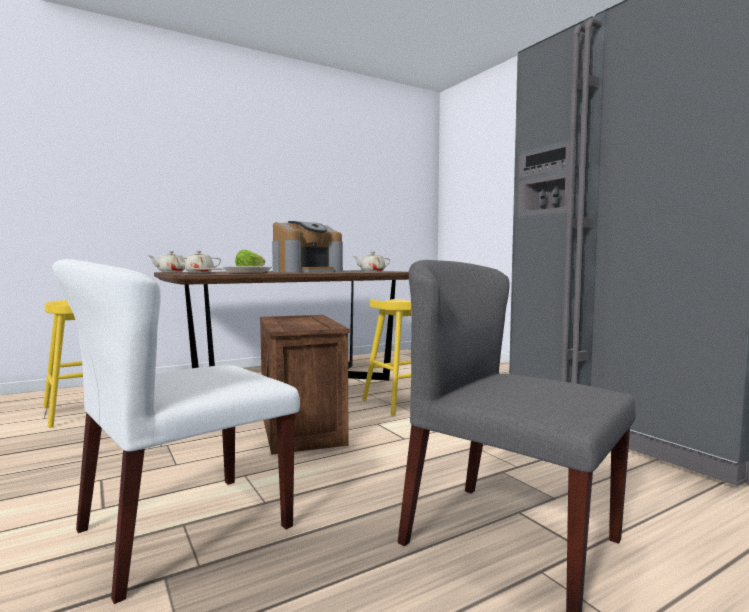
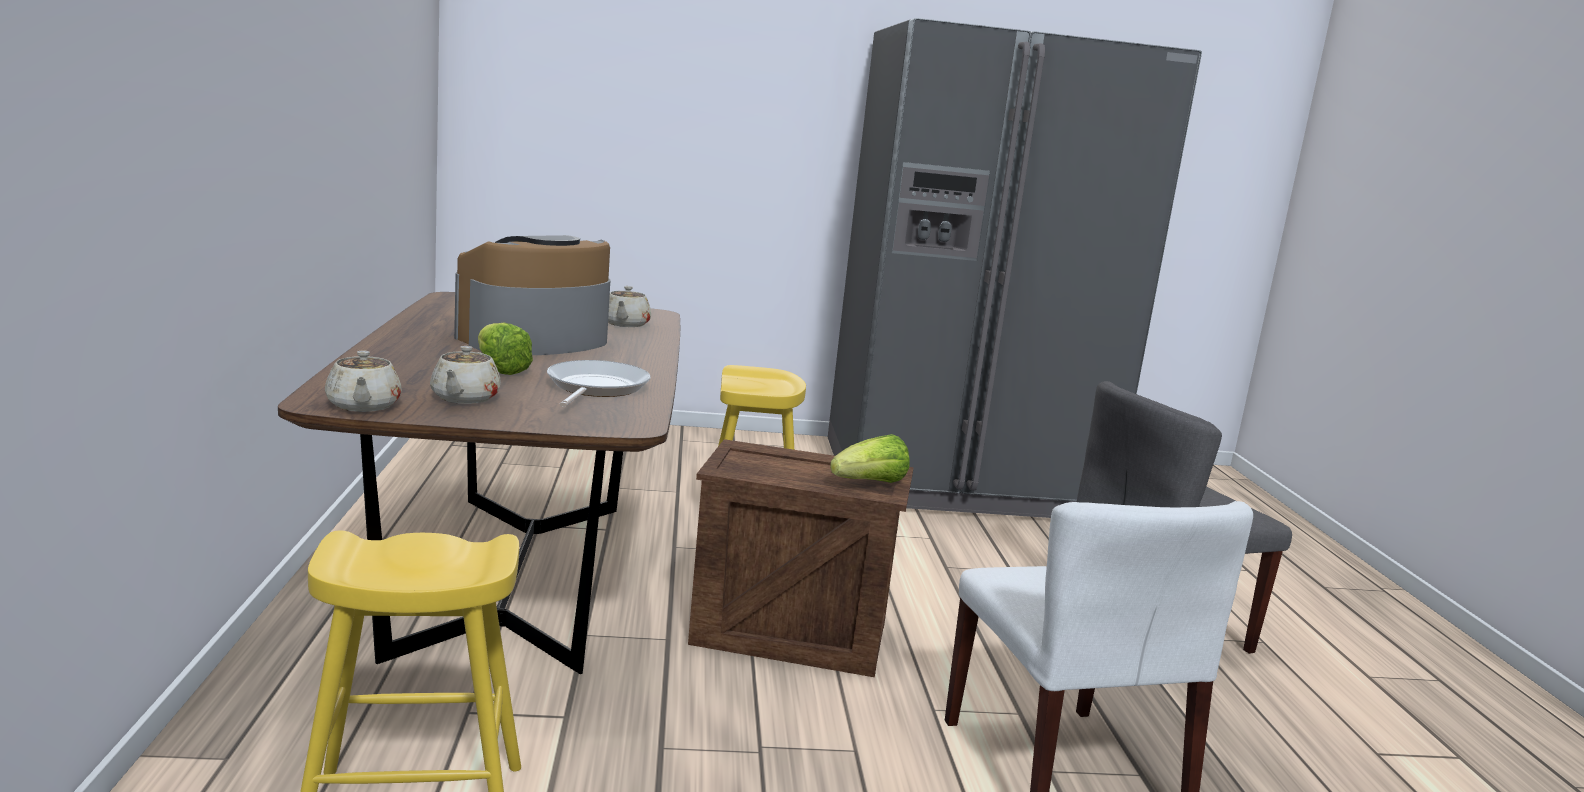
camera: 65 degrees left, 10 degrees up
(297, 327) = (871, 483): none -> lettuce
(307, 271) = (534, 340): coffee machine -> coffee machine turned 120 degrees counterclockwise

